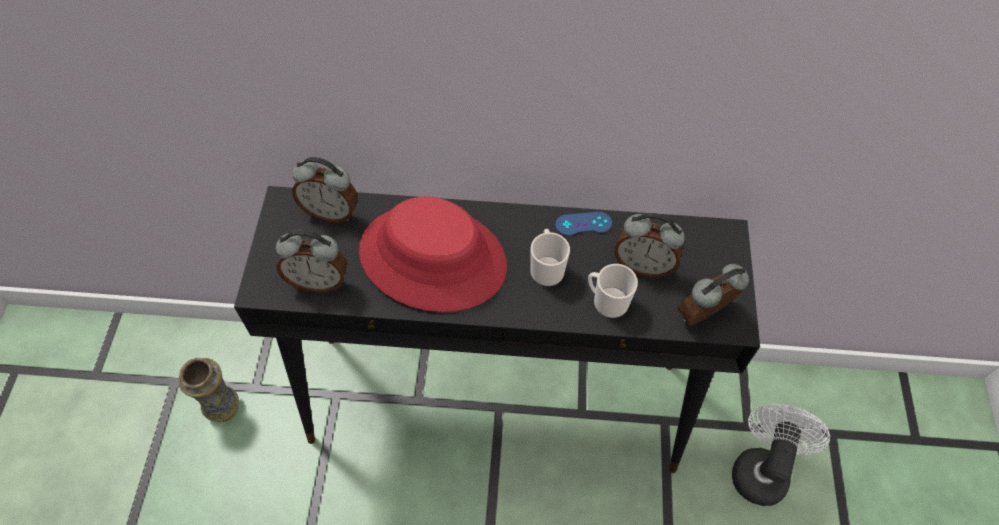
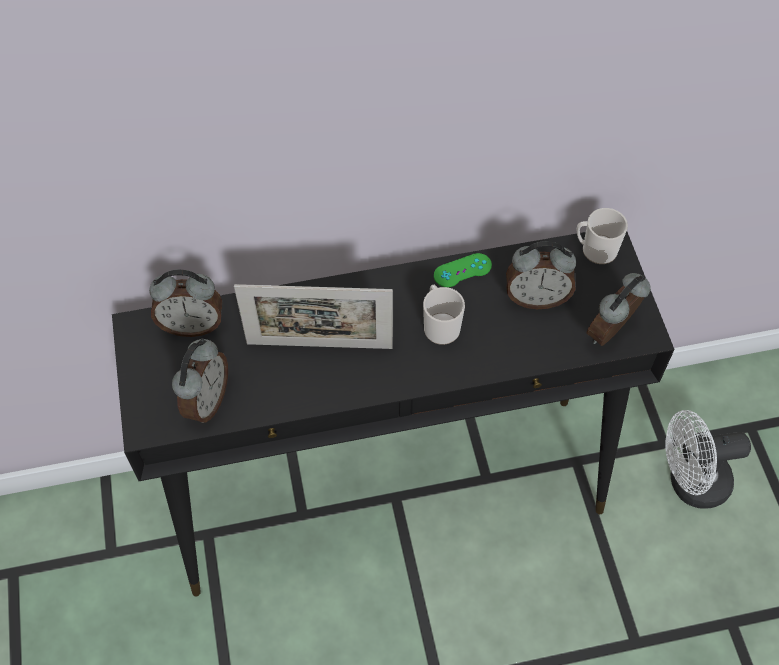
camera: 15 degrees left, 0 degrees up
(223, 407) = (81, 584): vase -> none
(318, 281) = (206, 401): alarm clock -> alarm clock turned 60 degrees counterclockwise
(433, 258) = (319, 345): red hat -> picture frame
(583, 224) = (462, 270): blue game controller -> green game controller
(607, 301) = (511, 343): mug -> mug (595, 250)
(761, 468) = (689, 483): white fan -> white fan turned 105 degrees counterclockwise

